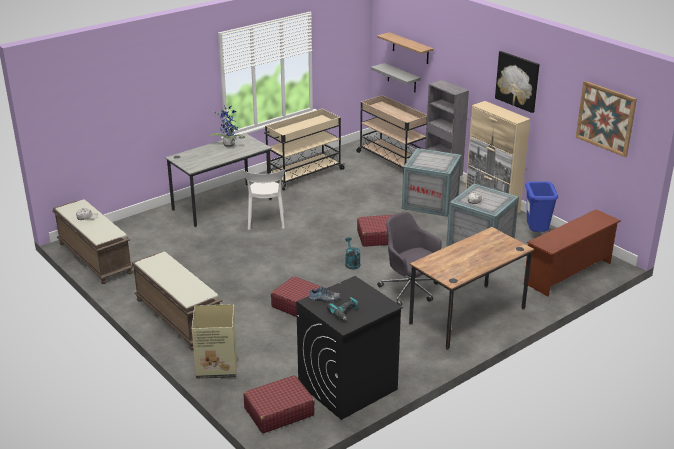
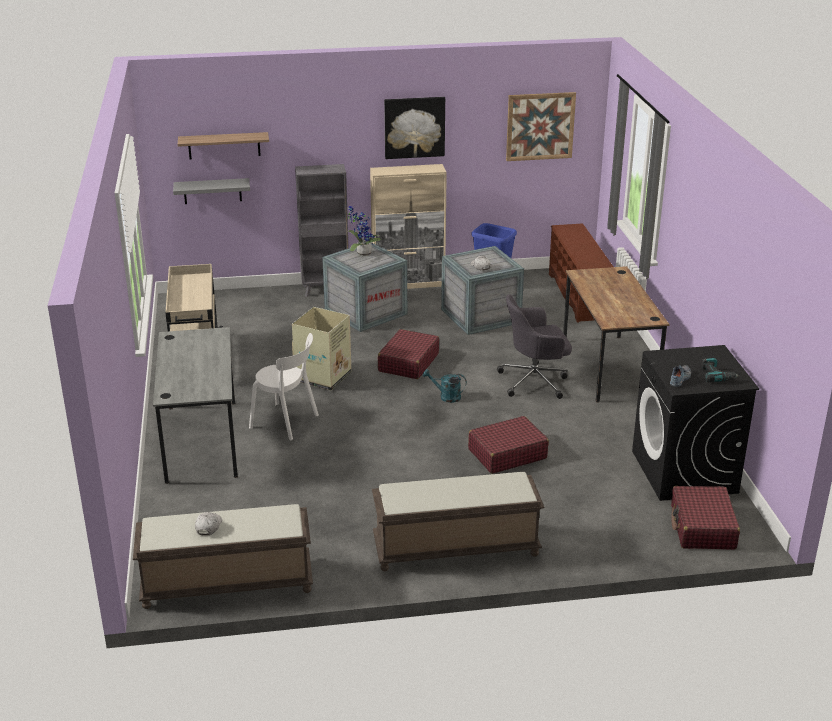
camera: 60 degrees left, 0 degrees up
(218, 366) = (587, 545): cardboard box -> cardboard box (324, 376)
(229, 144) = (179, 351): potted plant -> potted plant (362, 253)
(391, 159) = (238, 300): beige cart -> none

